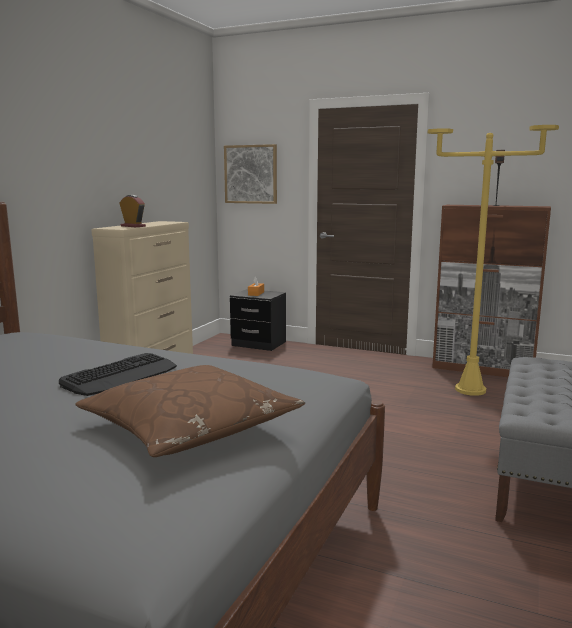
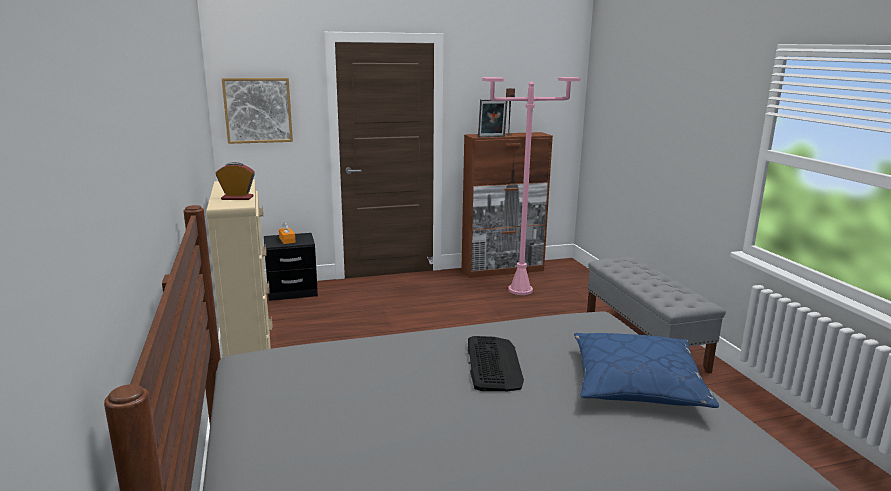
camera: 40 degrees left, 5 degrees up
(190, 427) = (636, 383): brown pillow -> blue pillow
(466, 205) = (491, 137): none -> picture frame
(470, 390) = (520, 290): yellow floor lamp -> pink floor lamp

